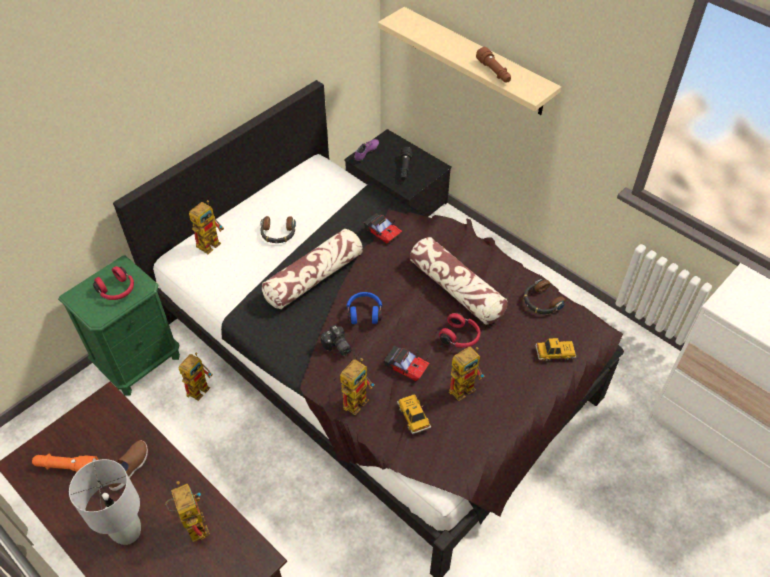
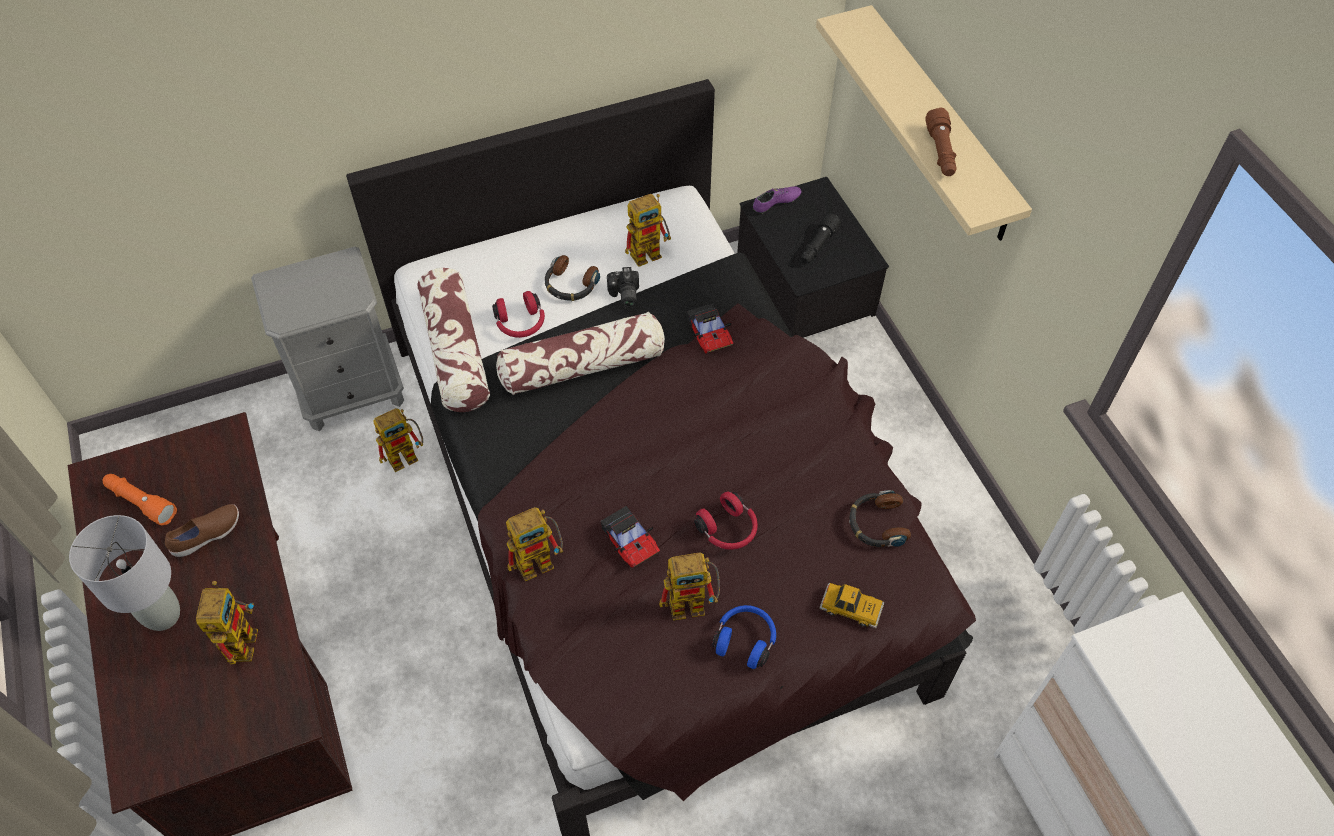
camera: 25 degrees right, 5 degrees up
(117, 290) = (323, 292): red headphones -> red headphones (521, 324)
(139, 361) = (351, 391): green nightstand -> grey nightstand
(211, 242) = (479, 266): toy robot -> toy robot (650, 251)
(337, 347) = (554, 477): camera -> camera (623, 296)
(364, 312) = (617, 442): blue headphones -> blue headphones (745, 640)
(413, 416) = (599, 615): toy car -> none
(456, 289) = (764, 458): pillow -> pillow (456, 352)

